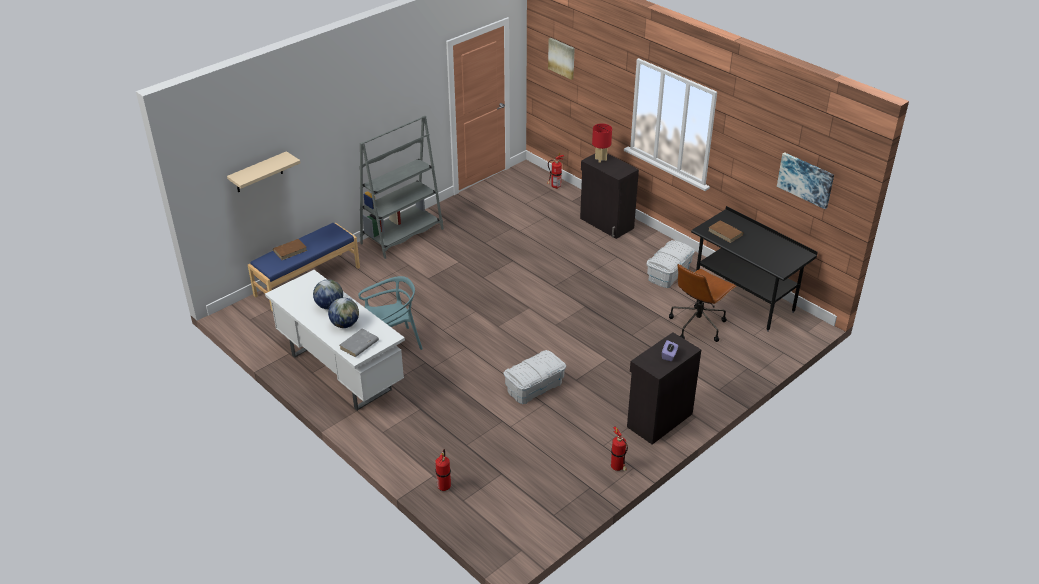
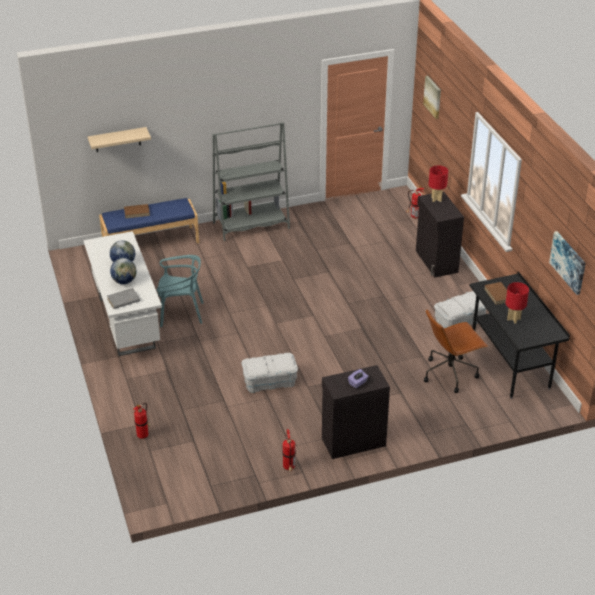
camera: 25 degrees right, 0 degrees up
(756, 251) = (513, 319): none -> red table lamp

